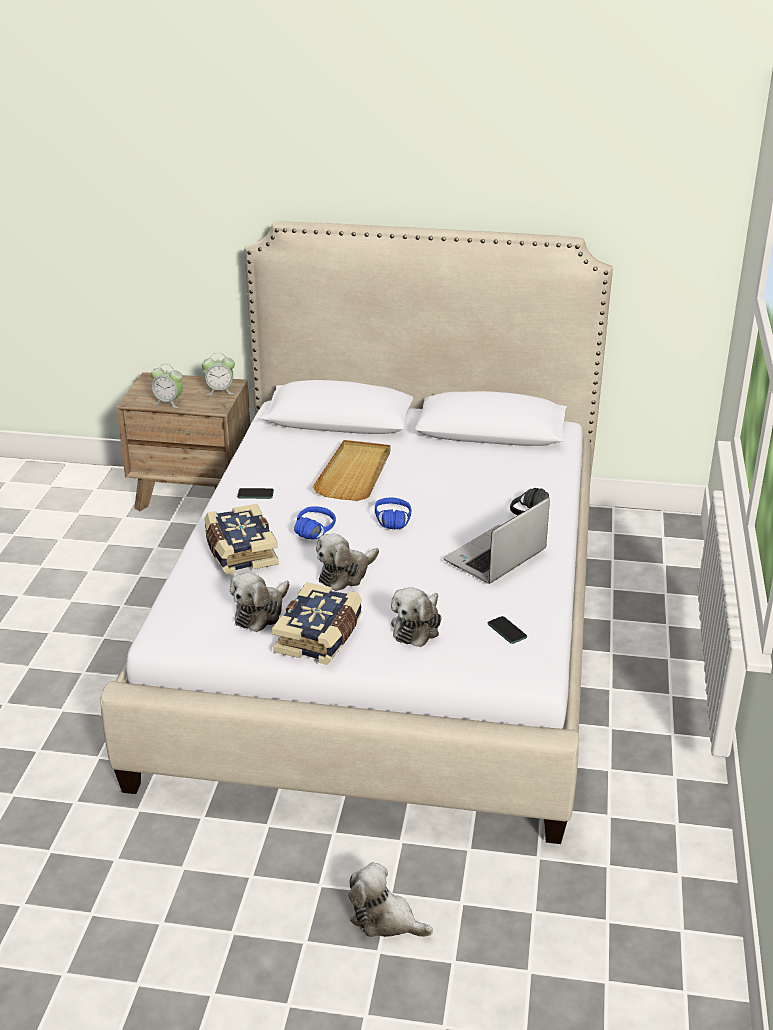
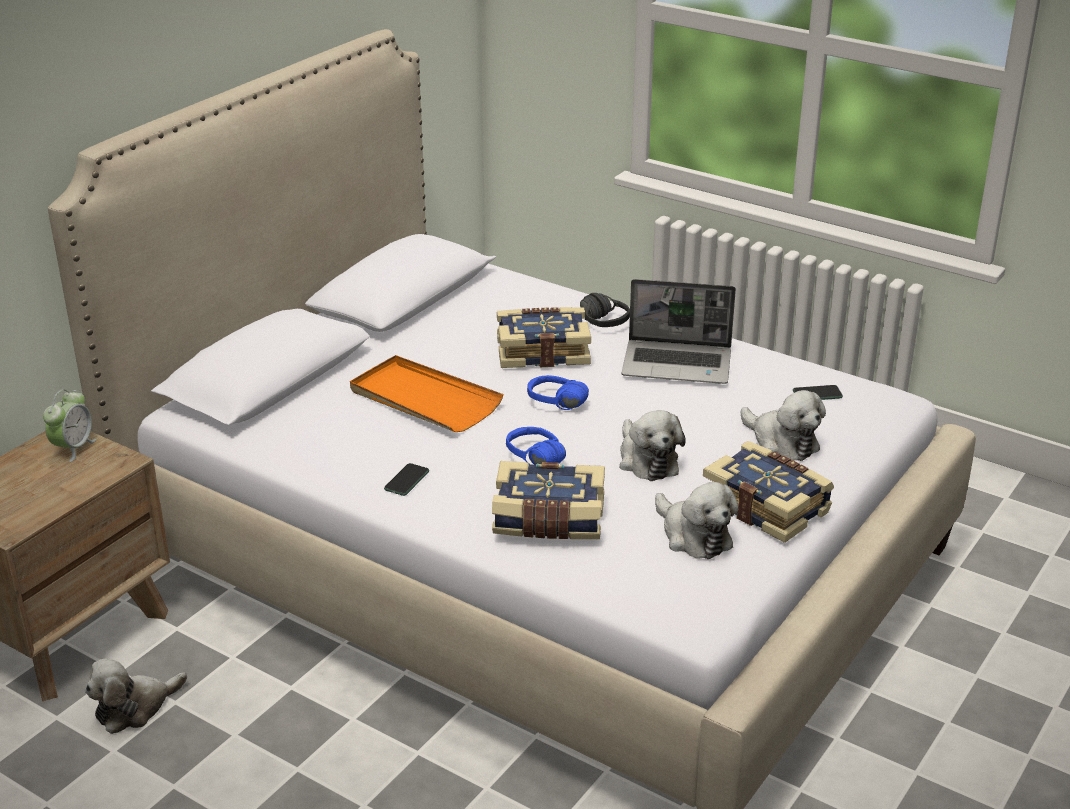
camera: 65 degrees left, 0 degrees up
(168, 402) = (54, 498): alarm clock -> none
(354, 473) = (424, 399): beige tray -> orange tray
(385, 919) = (1012, 689): plush toy -> plush toy (135, 708)
(460, 499) = (542, 351): none -> book
(495, 557) = (678, 364): laptop -> laptop turned 60 degrees counterclockwise

